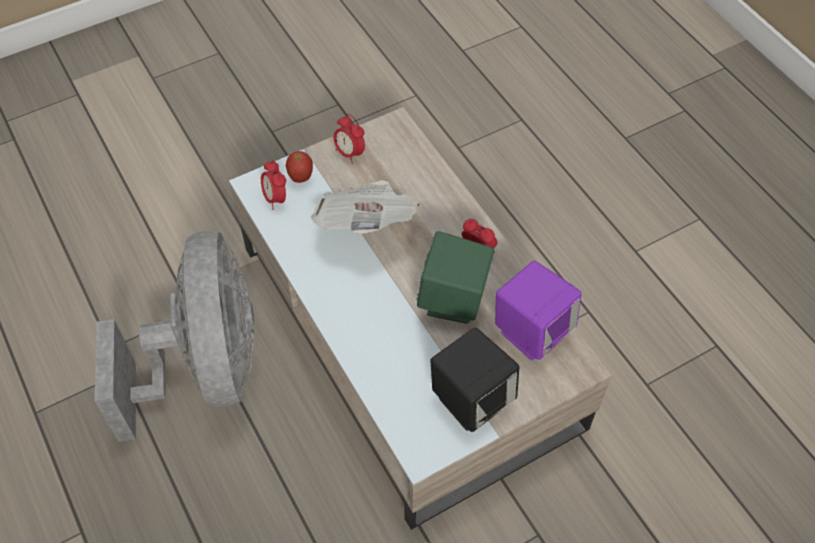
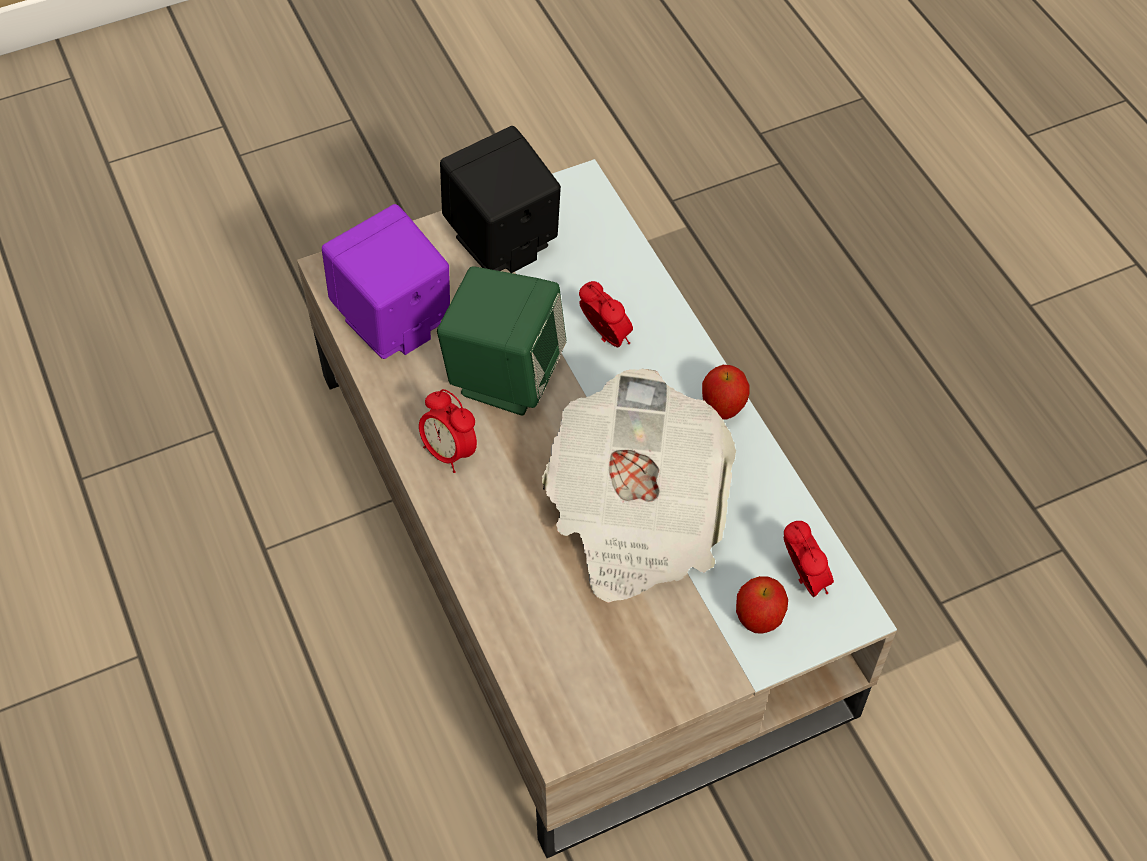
camera: 175 degrees left, 0 degrees up
(207, 369) = (897, 502): grey fan -> none
(317, 289) = (722, 410): none -> apple
(350, 153) = (663, 669): alarm clock -> alarm clock (605, 338)

